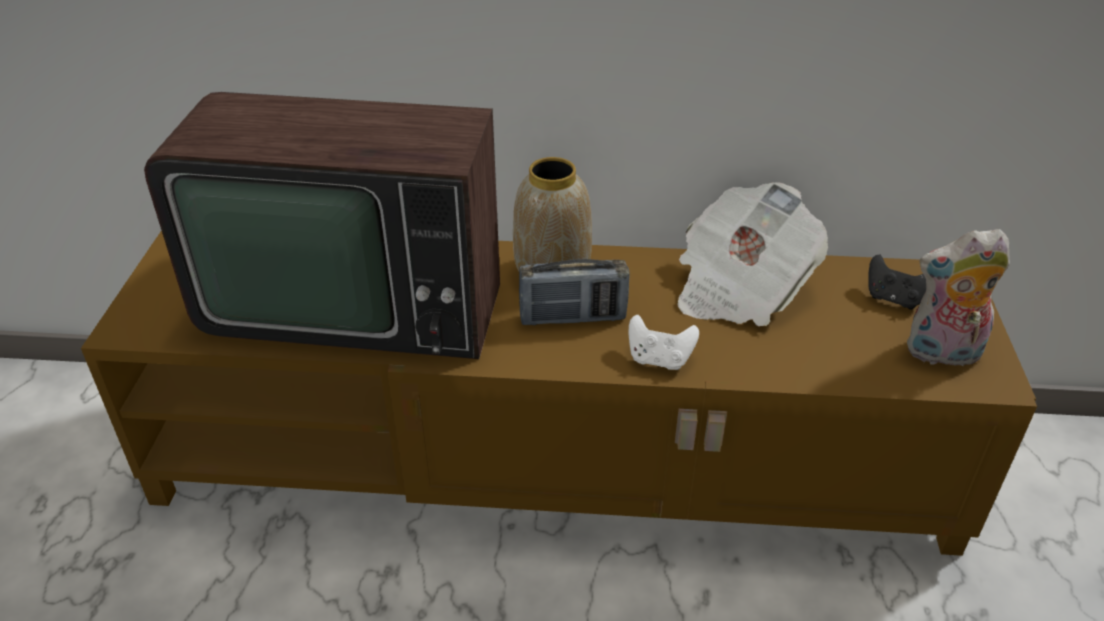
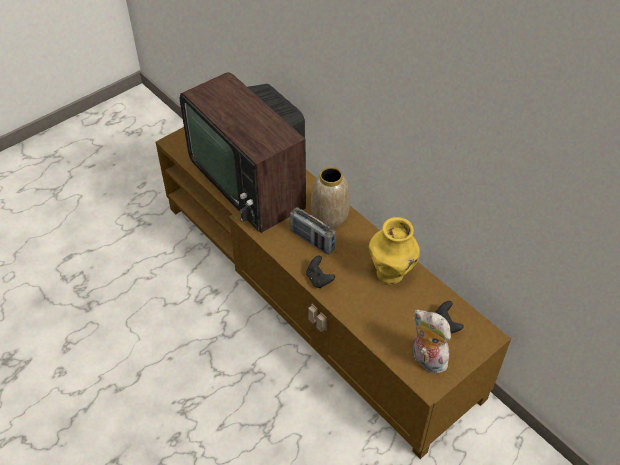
camera: 45 degrees right, 10 degrees up
(659, 359) = (319, 279): white game controller -> black game controller
(739, 287) = (390, 274): newspaper -> yellow vase

